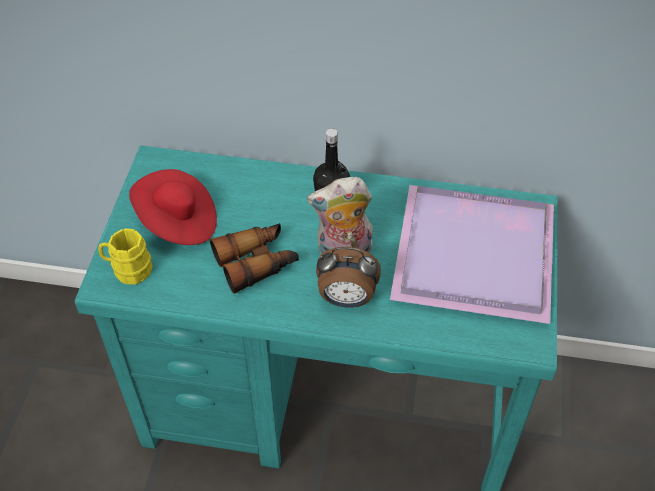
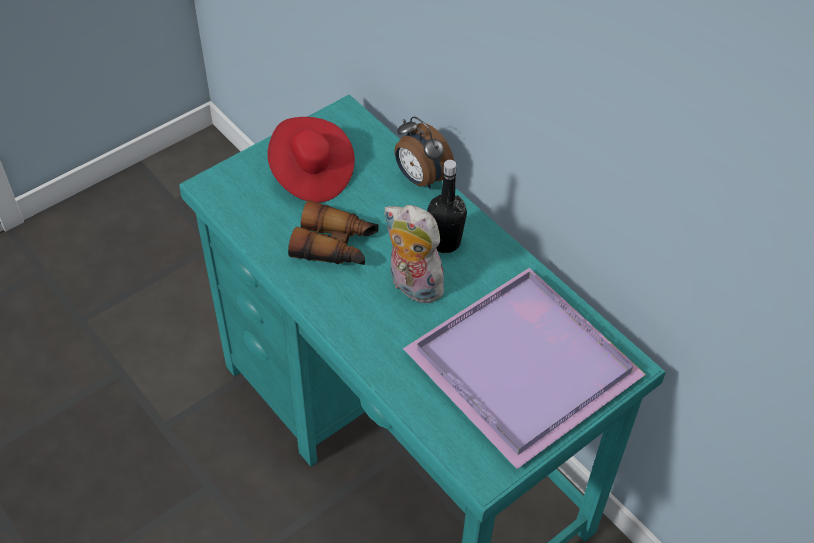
camera: 40 degrees right, 0 degrees up
(128, 270) = (237, 186): yellow mug -> none
(346, 299) = (372, 324): alarm clock -> alarm clock (420, 179)

